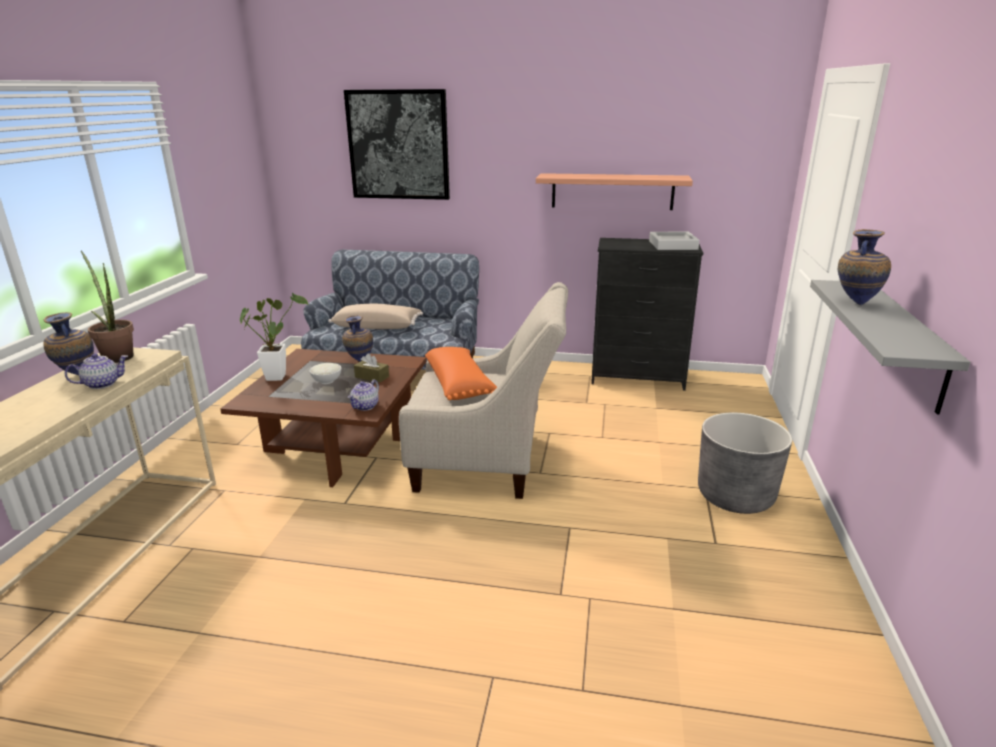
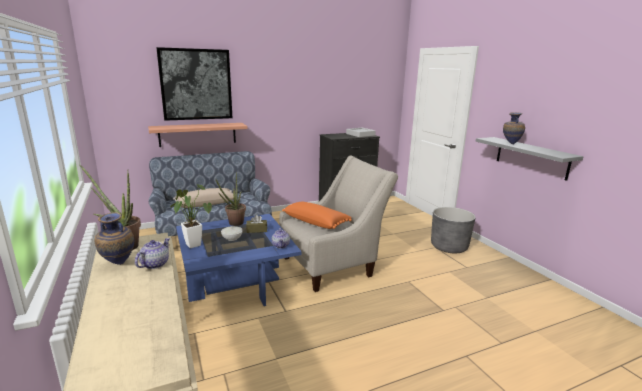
camera: 35 degrees left, 5 degrees down
(340, 446) = (237, 282): brown coffee table -> blue coffee table
(359, 361) = (234, 224): vase -> potted plant
(612, 191) = (324, 108): shelf -> shelf (198, 134)

